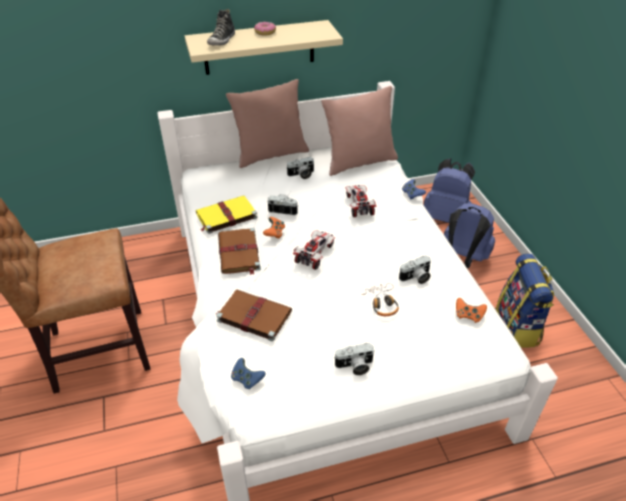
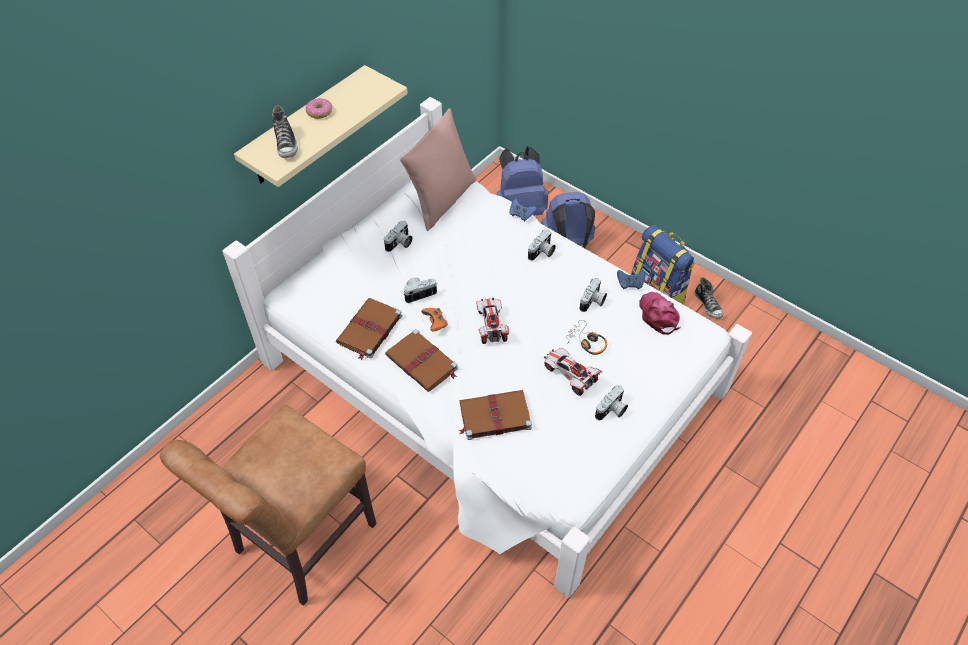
camera: 35 degrees left, 10 degrees up
(225, 216) = (369, 330): yellow book -> brown book
(247, 379) = (539, 474): blue game controller -> blue game controller (630, 284)
(271, 154) = (343, 233): pink pillow -> none
(359, 206) = (485, 252): toy car -> toy car (570, 376)
(404, 225) = (542, 253): none -> camera
(468, 315) = (658, 315): orange game controller -> pink cap
(562, 359) = (708, 305): none -> shoe

